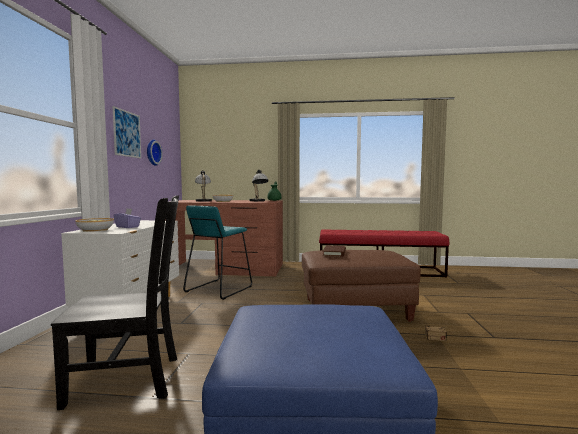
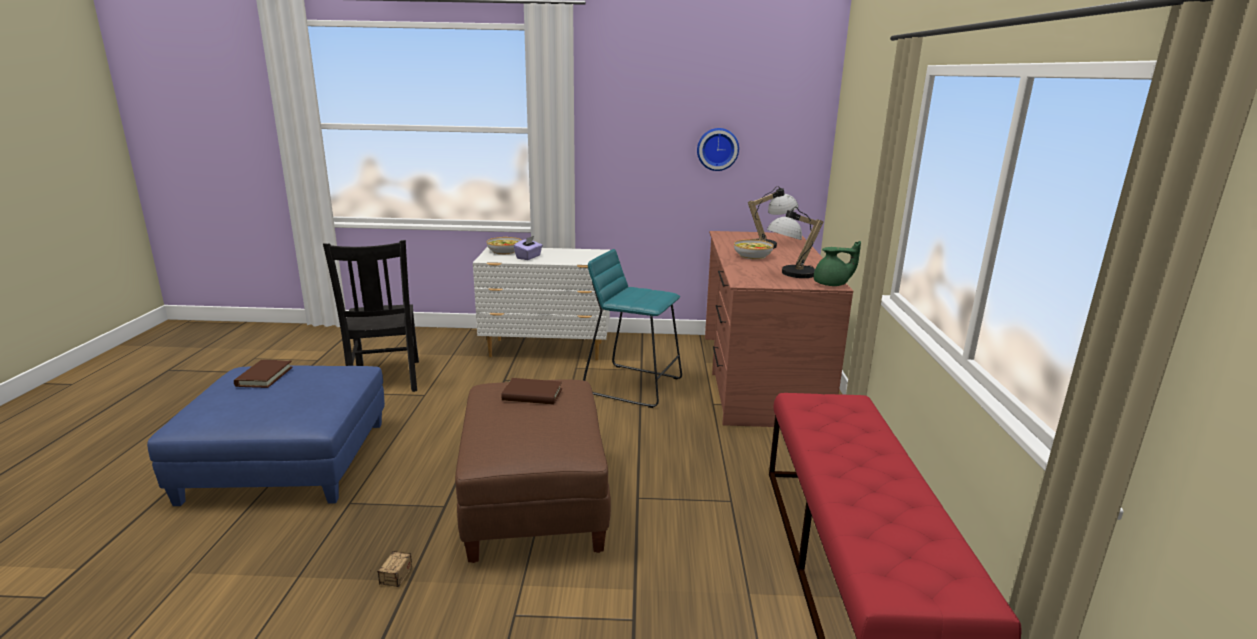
camera: 85 degrees right, 15 degrees up
(127, 134) = (648, 127): picture -> none
(279, 336) = (264, 376): none -> brown book

